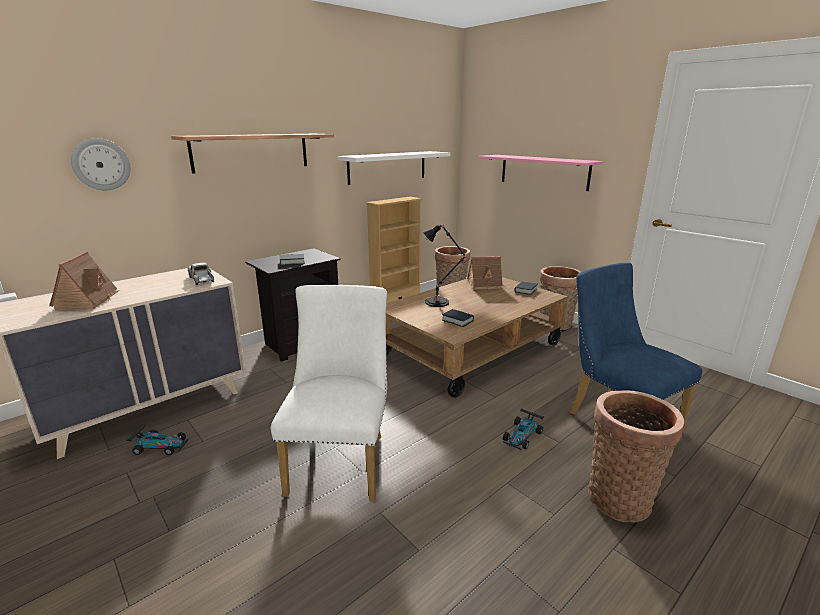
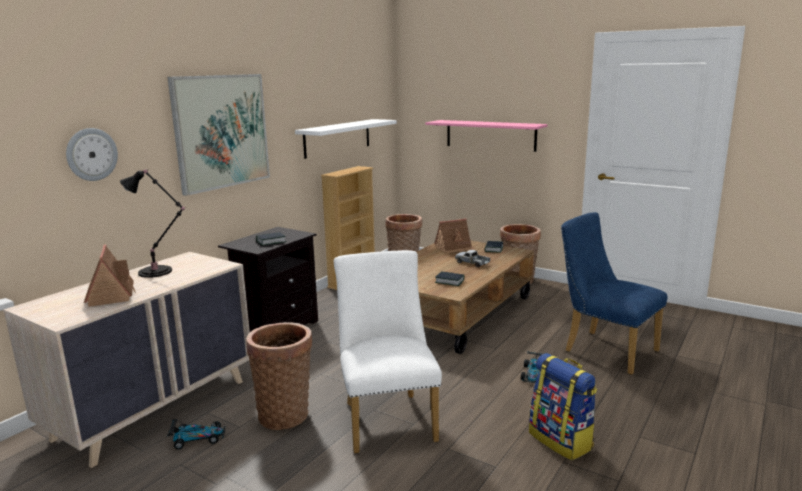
camera: 15 degrees left, 5 degrees down
(202, 279) = (207, 264): toy truck -> toy truck (472, 263)
(251, 152) = (221, 131): shelf -> picture
(439, 302) = (421, 268): black table lamp -> black table lamp (158, 272)
(512, 532) = (561, 440): none -> backpack
(620, 496) = (630, 403): basket -> basket (285, 413)

